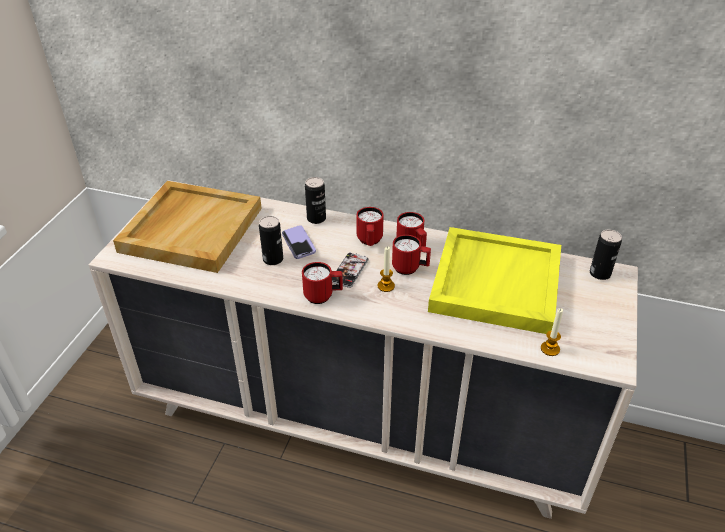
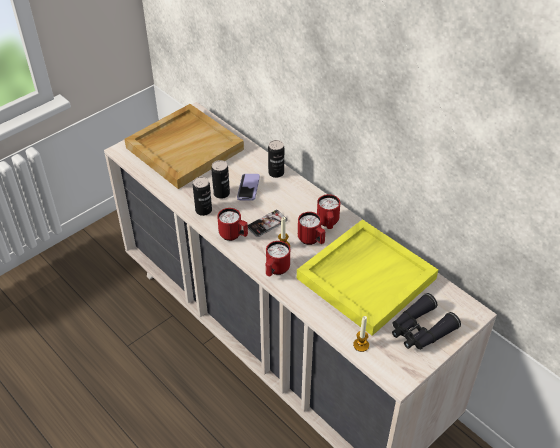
camera: 30 degrees right, 5 degrees up
(369, 242) = (300, 207): red mug -> red mug (276, 270)
(589, 309) = (420, 330): none -> black binoculars
(600, 273) = (457, 306): can -> can (203, 210)

